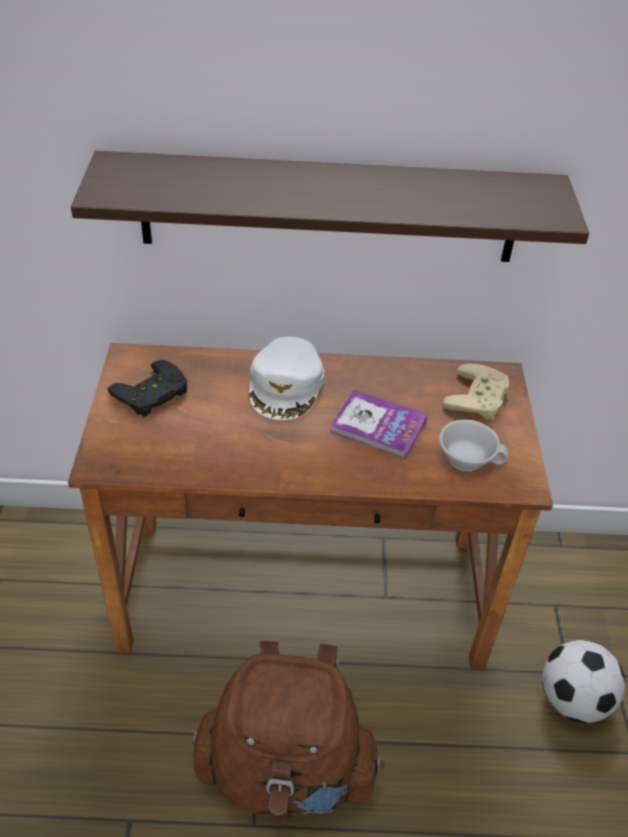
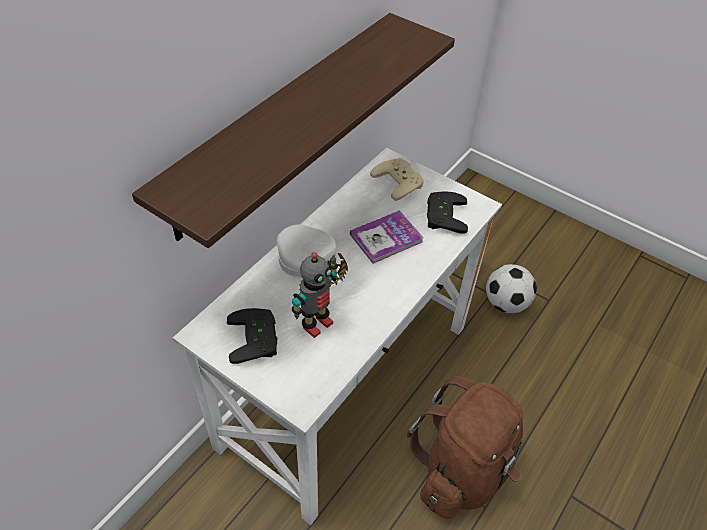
camera: 55 degrees left, 5 degrees up
(206, 427) = (316, 324): none -> toy robot
(304, 591) = (346, 384): brown desk -> white desk
(467, 457) = (442, 215): white cup -> black game controller

